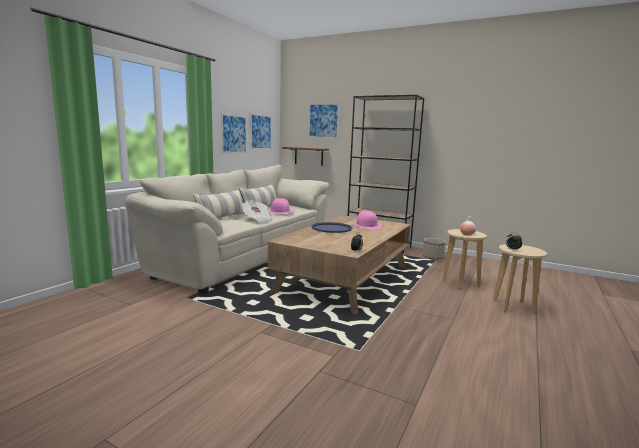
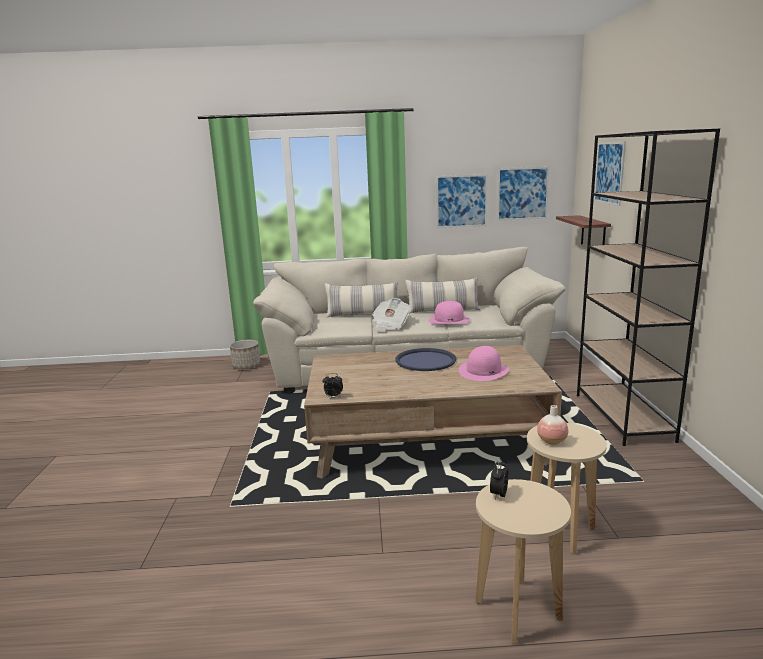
camera: 60 degrees right, 5 degrees up
(432, 257) = (656, 476): planter -> planter (246, 366)

